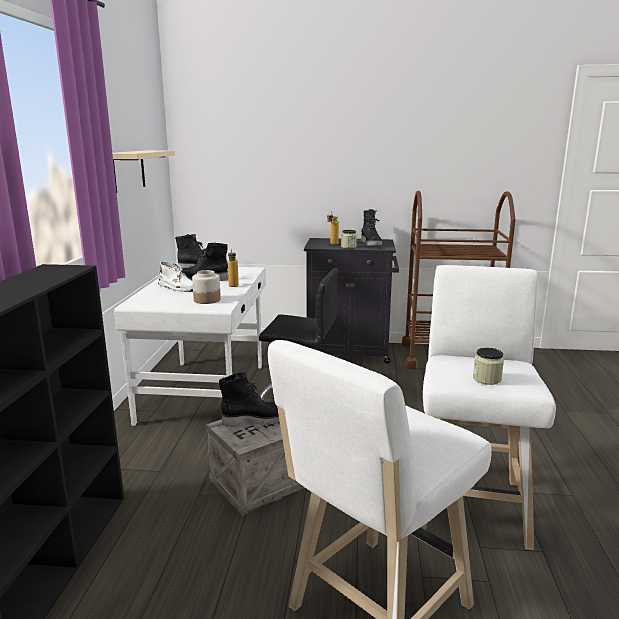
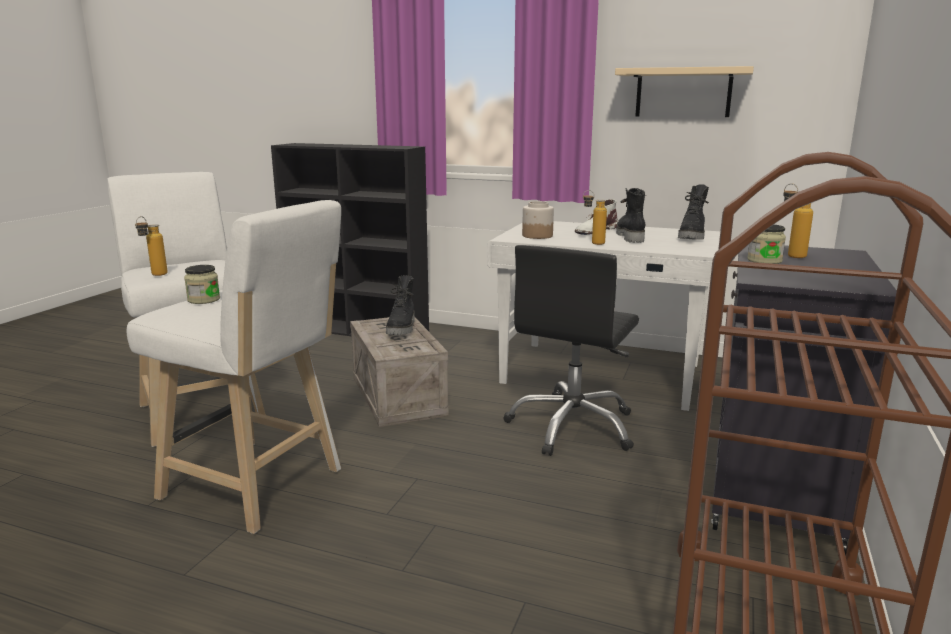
camera: 105 degrees right, 0 degrees up
(371, 244) = (806, 275): black boot -> none
(446, 433) = (155, 275): none -> bottle

